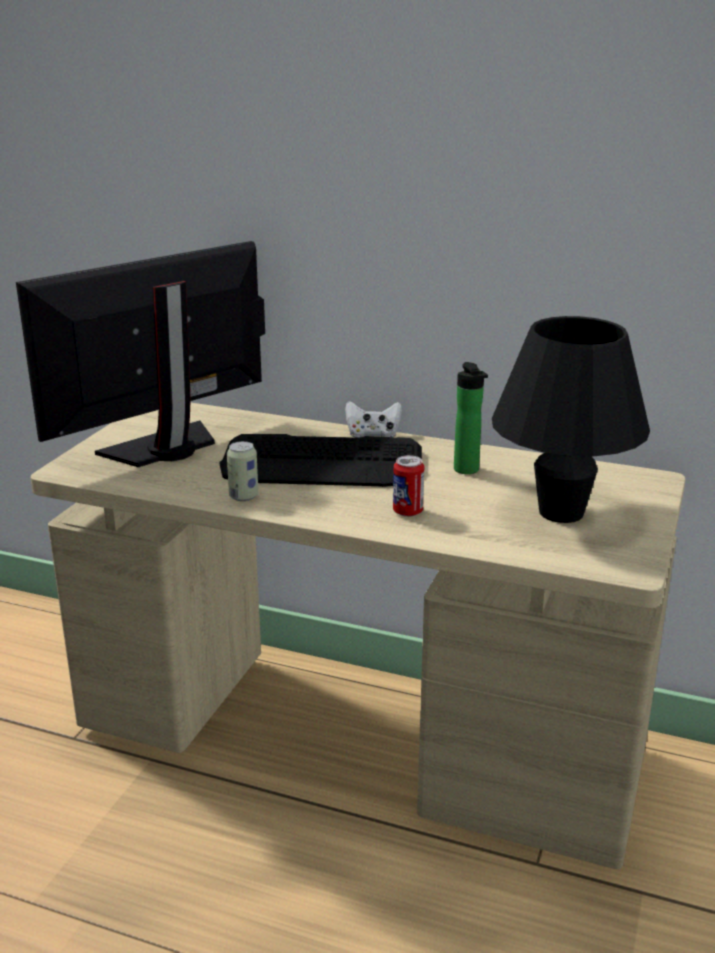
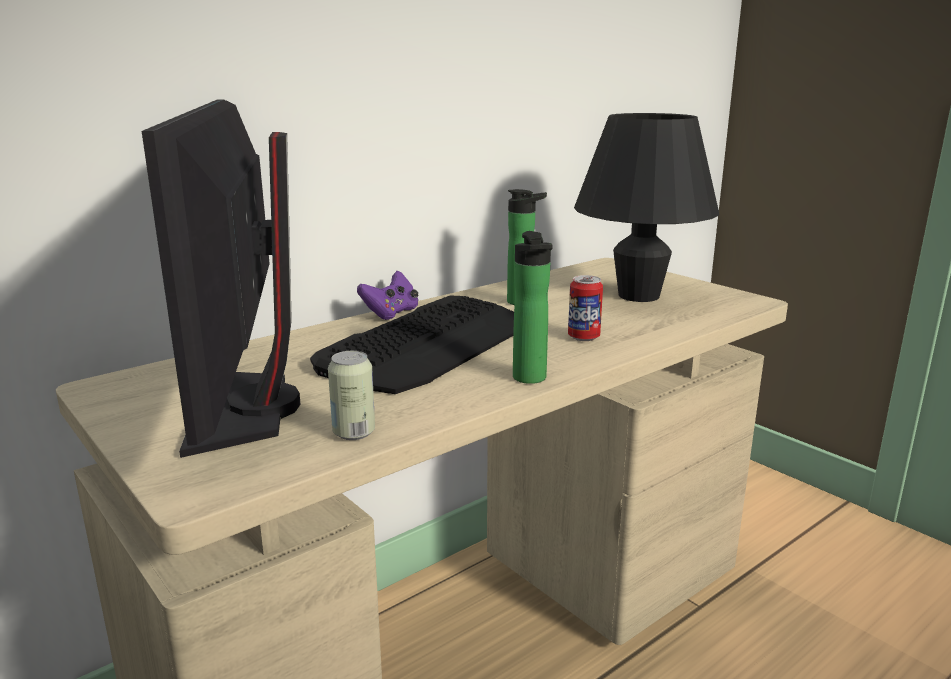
camera: 60 degrees left, 5 degrees down
(243, 496) = (458, 394): can -> can (354, 433)
(293, 512) = (530, 379): none -> bottle
(373, 435) = (391, 313): white game controller -> purple game controller

